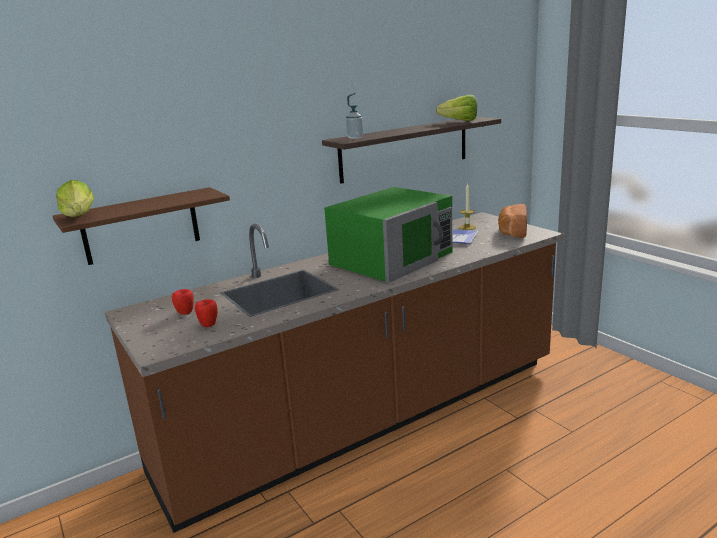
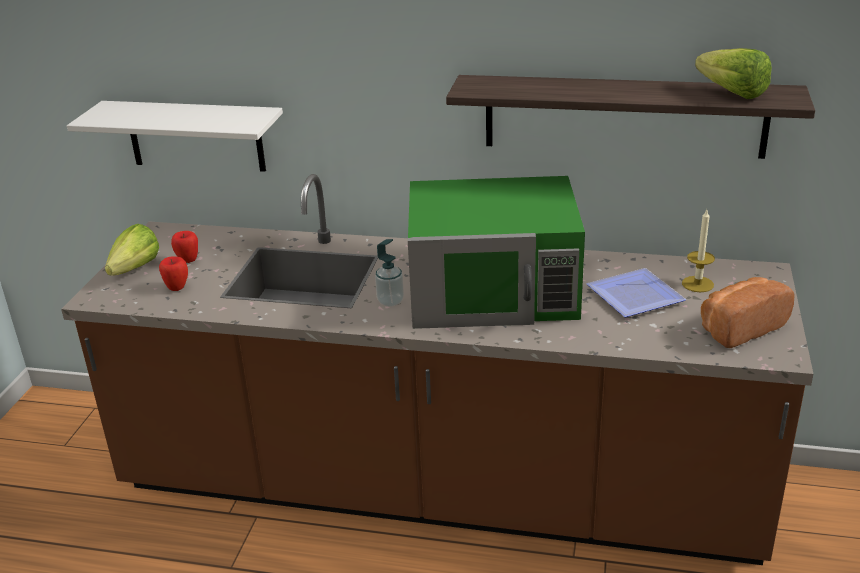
camera: 45 degrees right, 10 degrees up
(78, 219) = (97, 117): lettuce -> lettuce (130, 272)
(141, 226) = (195, 136): brown shelf -> white shelf
(355, 137) = (496, 85): soap dispenser -> soap dispenser (390, 301)

